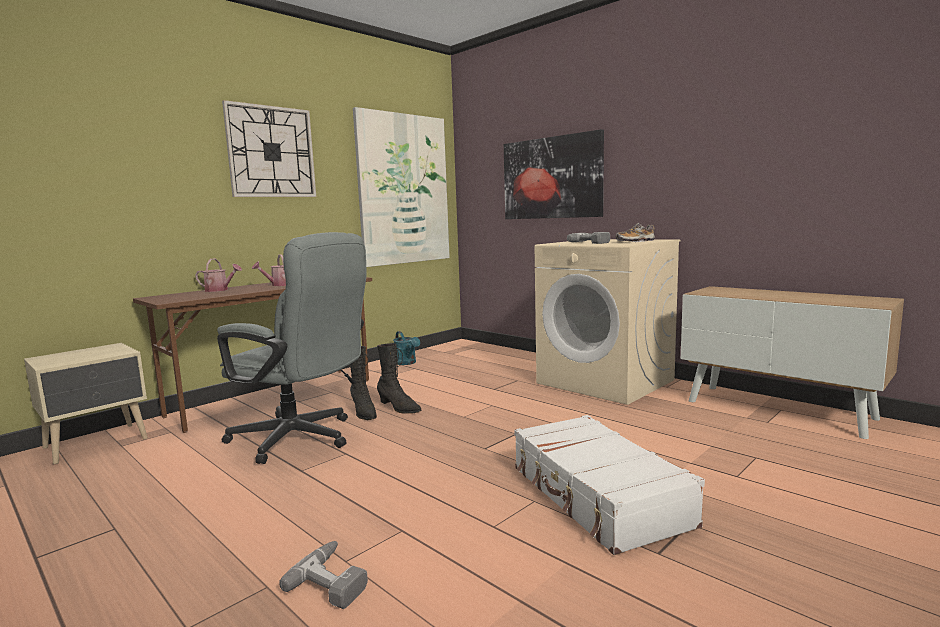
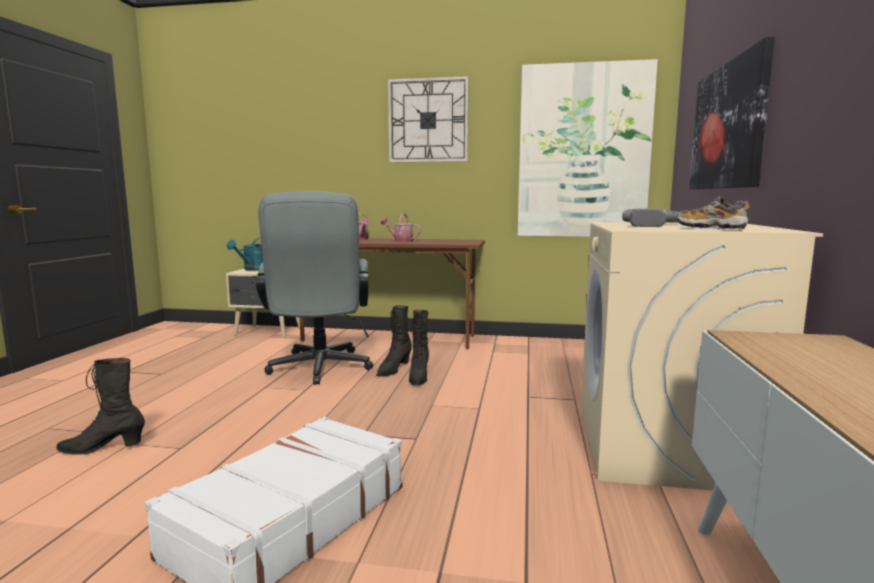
camera: 55 degrees right, 0 degrees up
(334, 579) = (103, 448): power drill -> black boot
(407, 363) = (537, 347): turquoise watering can -> turquoise watering can (252, 269)

